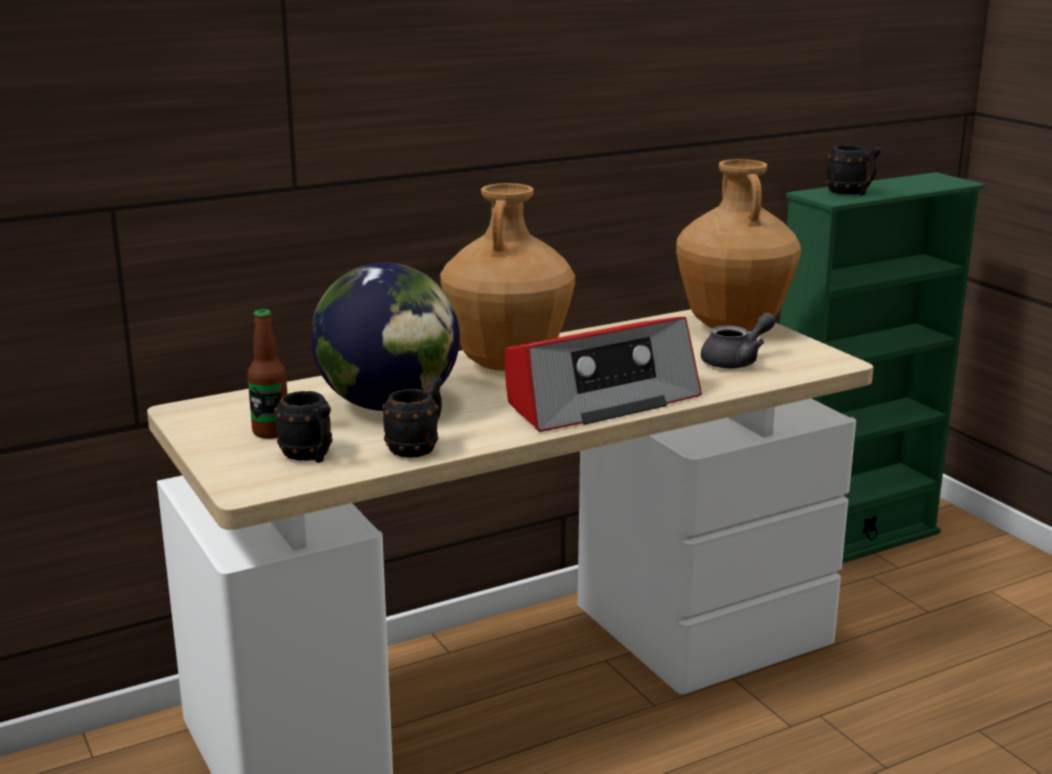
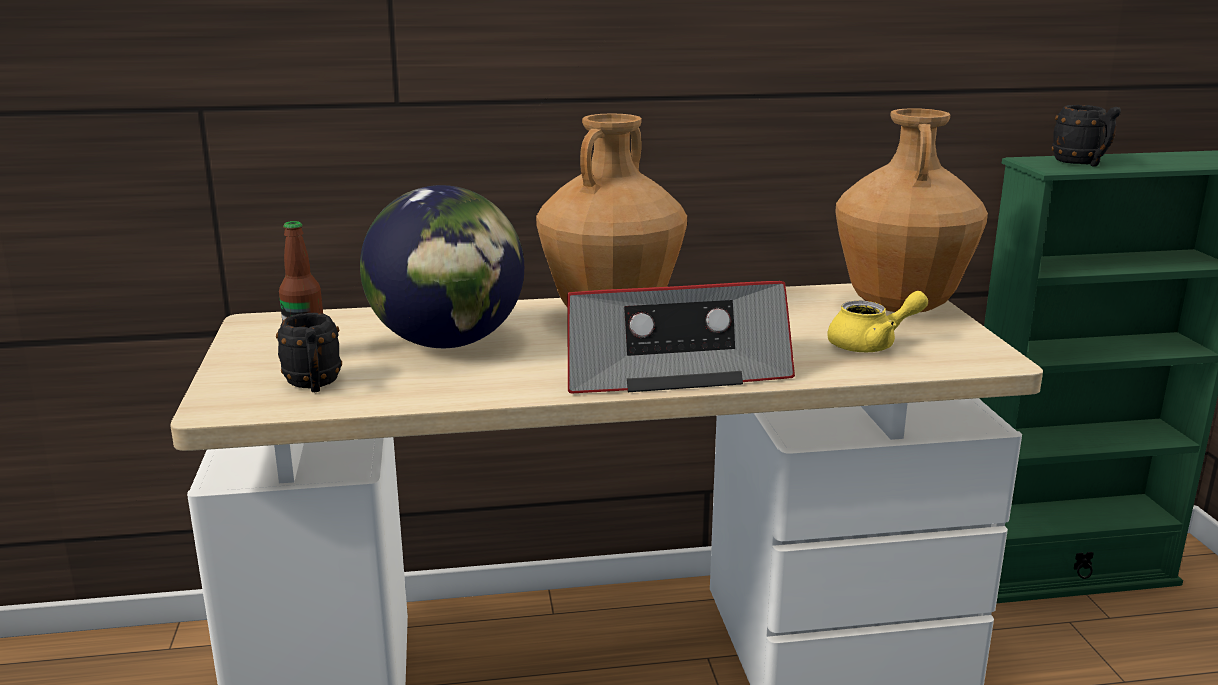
camera: 20 degrees right, 0 degrees up
(418, 447) = (428, 391): black mug -> none
(736, 361) = (872, 345): grey teapot -> yellow teapot

